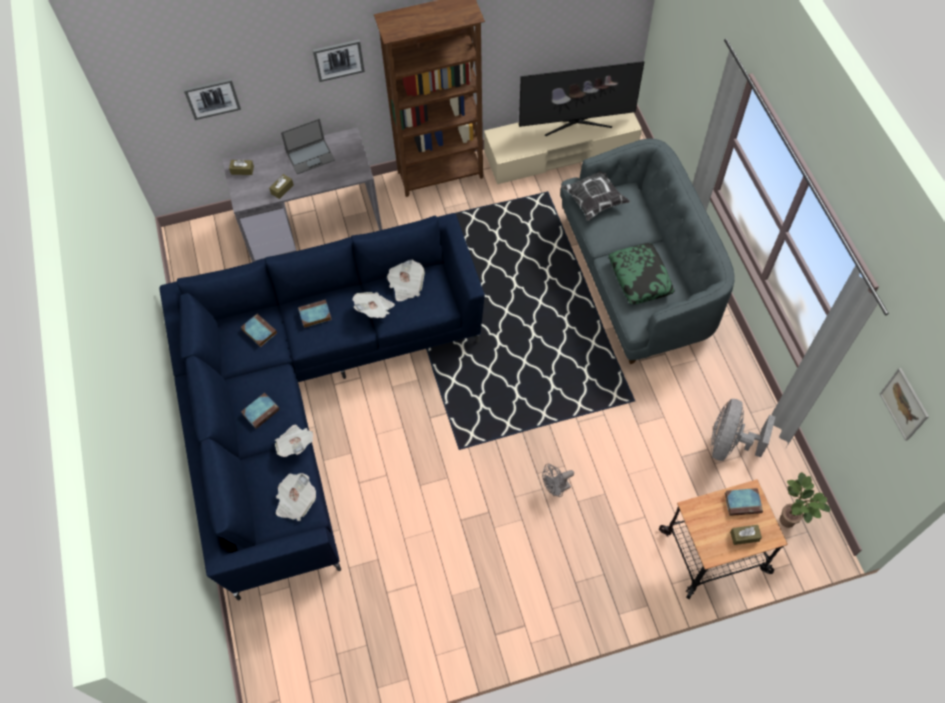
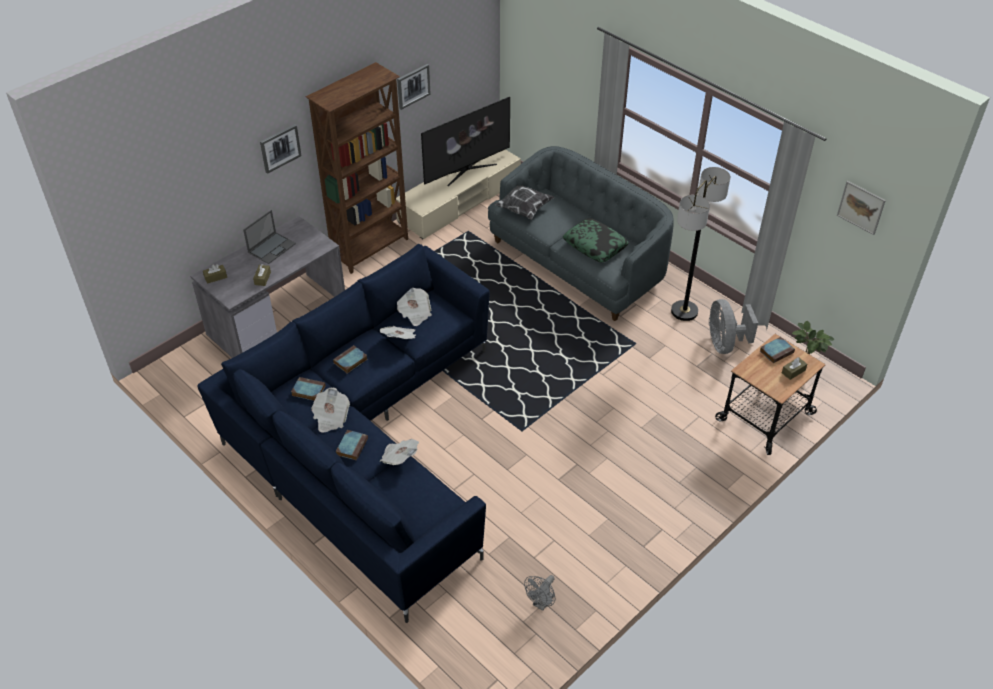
camera: 30 degrees left, 15 degrees down
(212, 98) = (180, 210): picture -> picture (413, 86)
(295, 501) = (430, 497): newspaper -> newspaper (331, 418)
(556, 489) = (618, 426): grey fan -> grey fan (541, 603)
(711, 384) = (684, 311): none -> floor lamp

